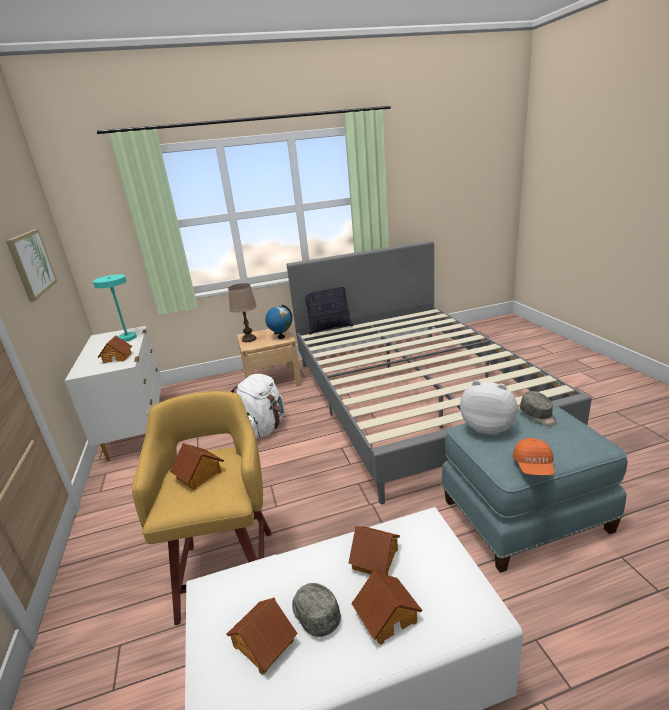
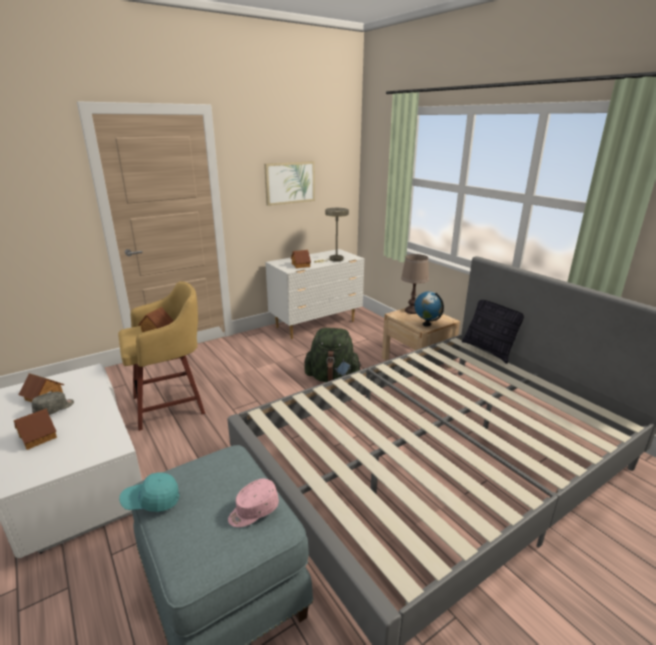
camera: 70 degrees right, 0 degrees up
(127, 339) = (334, 259): turquoise table lamp -> beige table lamp
(263, 429) = (332, 378): white backpack -> green backpack
(376, 559) = (88, 426): toy house -> none
(488, 428) = (232, 469): plush toy -> none
(533, 466) = (151, 501): orange cap -> turquoise cap
(538, 415) = (253, 511): grey cap -> pink cap

